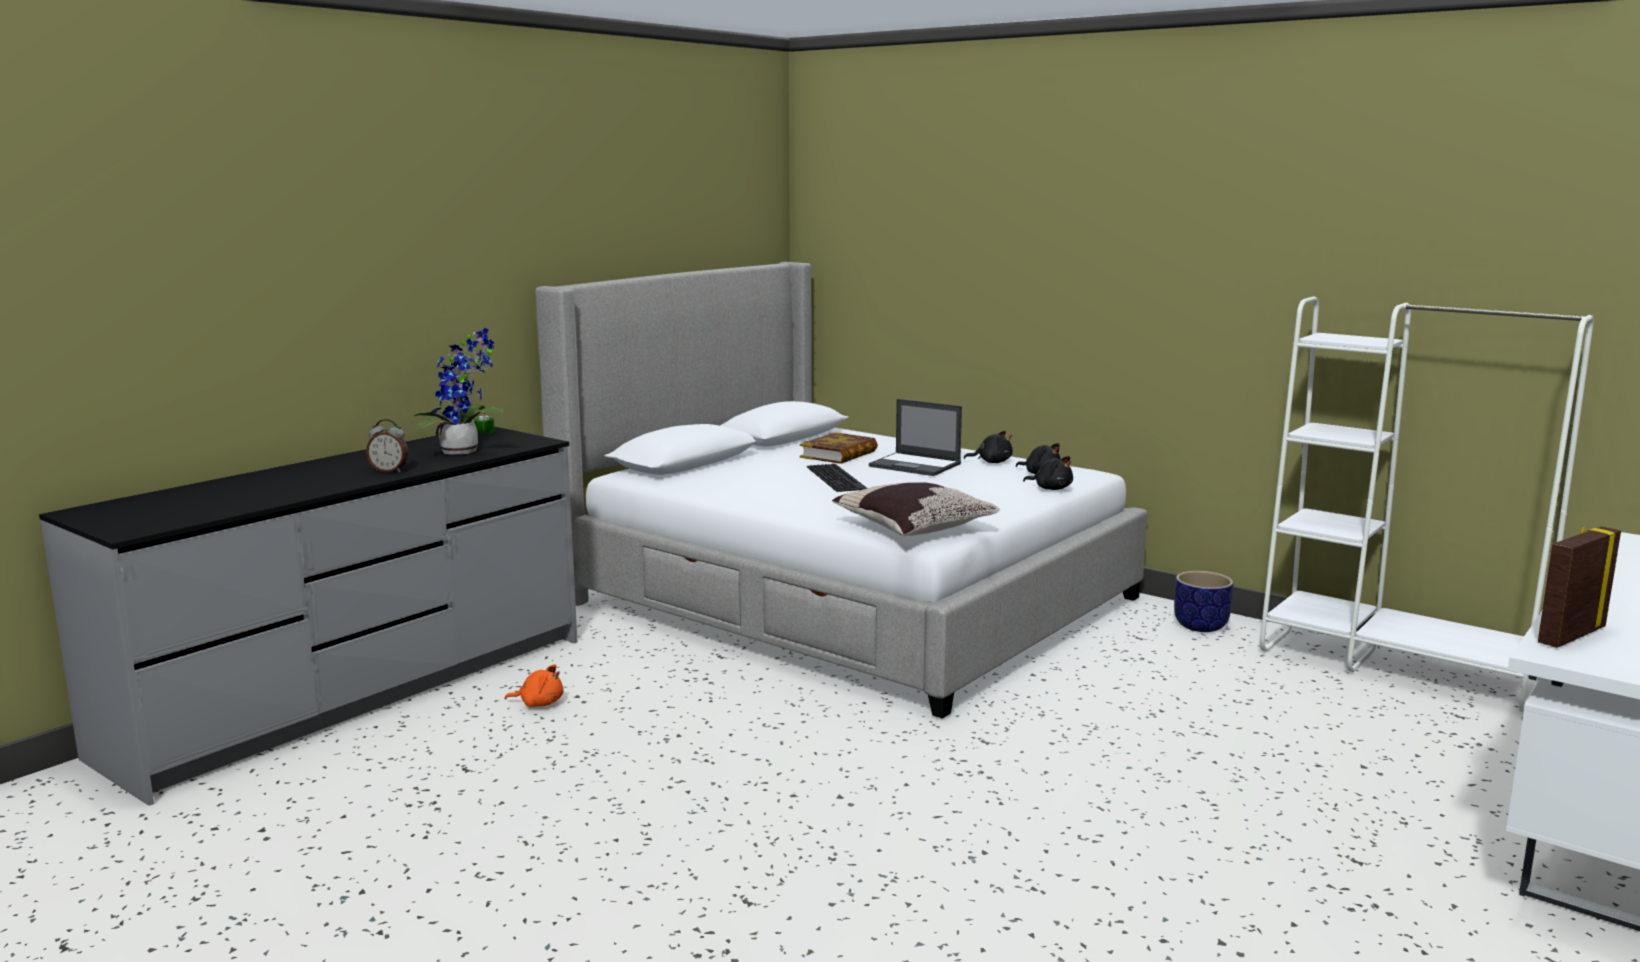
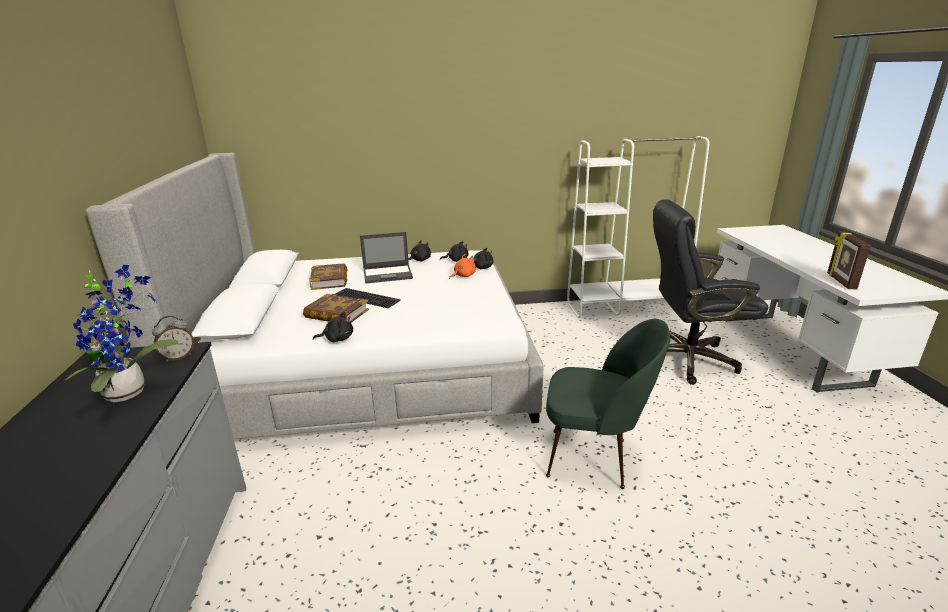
camera: 45 degrees left, 10 degrees up
(389, 471) = (91, 452): alarm clock -> alarm clock (178, 357)
(539, 703) = (300, 562): orange plush toy -> orange plush toy (463, 276)
(732, 500) = (337, 339): none -> black plush toy
(775, 482) = (336, 314): none -> book
(914, 528) = (480, 318): pillow -> none
(942, 776) = (595, 460): none -> green chair
(1200, 626) = (537, 314): planter -> none
(1355, 764) = (690, 359): none -> black office chair

